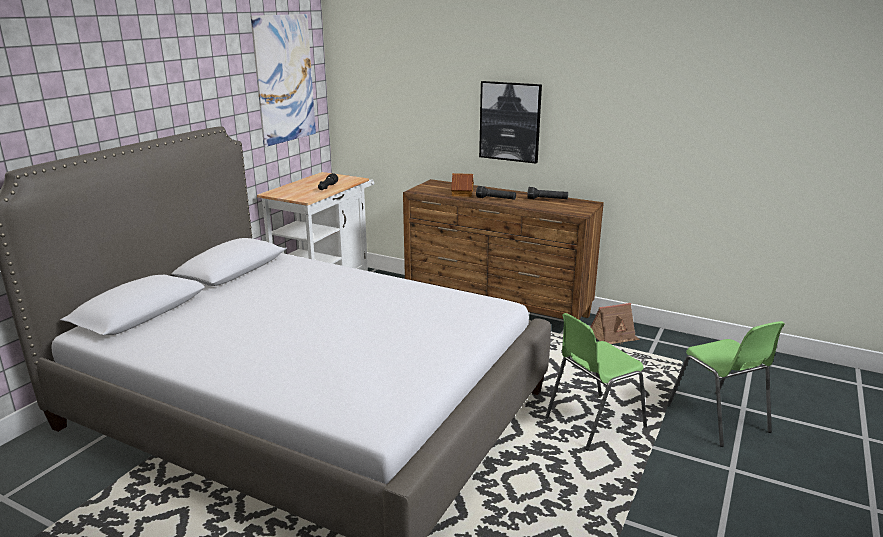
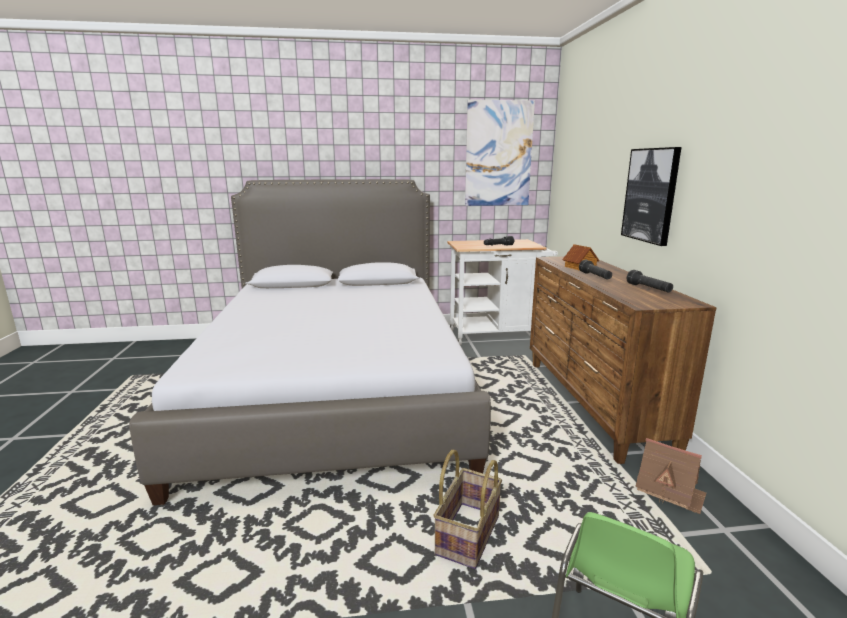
camera: 55 degrees right, 5 degrees down
(593, 422) = (467, 534): green chair -> basket

